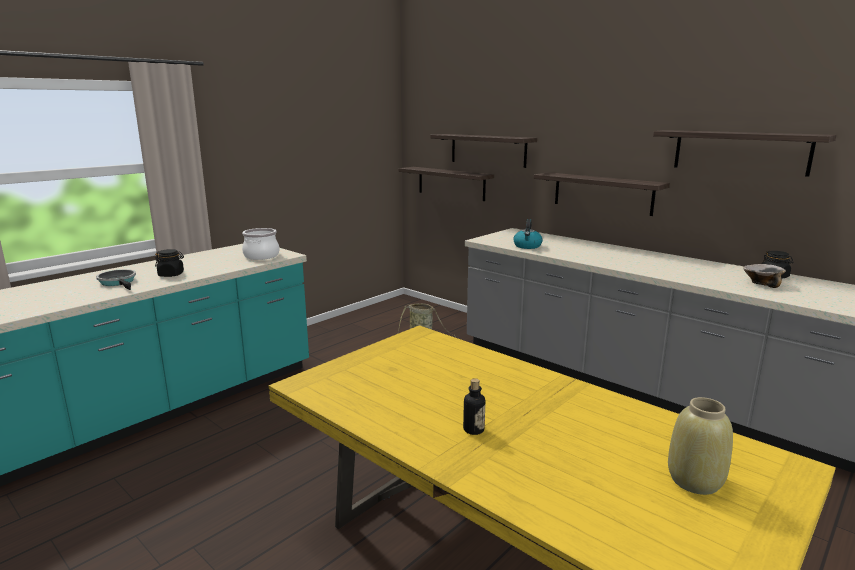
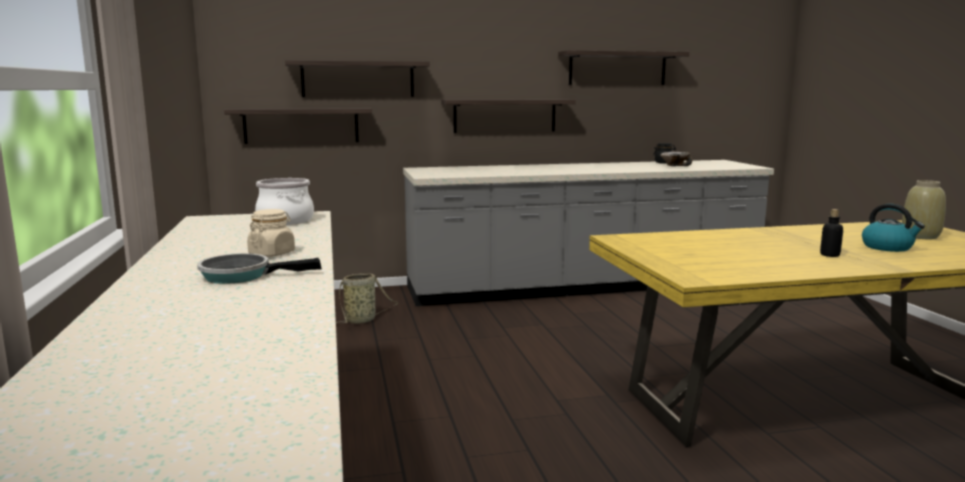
camera: 55 degrees left, 5 degrees down
(171, 274) = (272, 253): black jar -> beige jar
(527, 246) = (480, 173): kettle -> kettle (888, 247)

